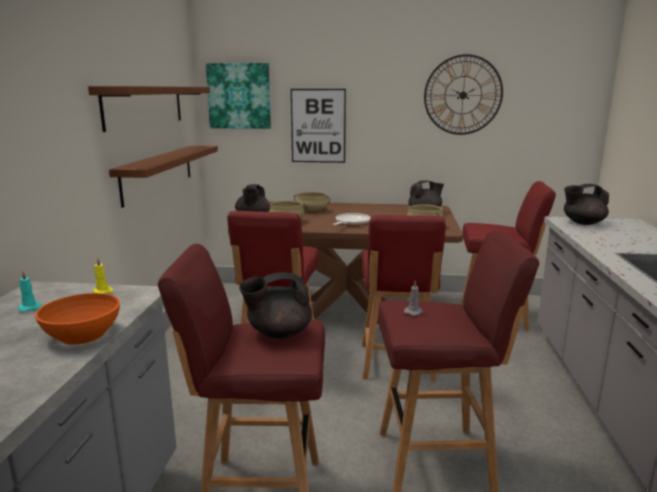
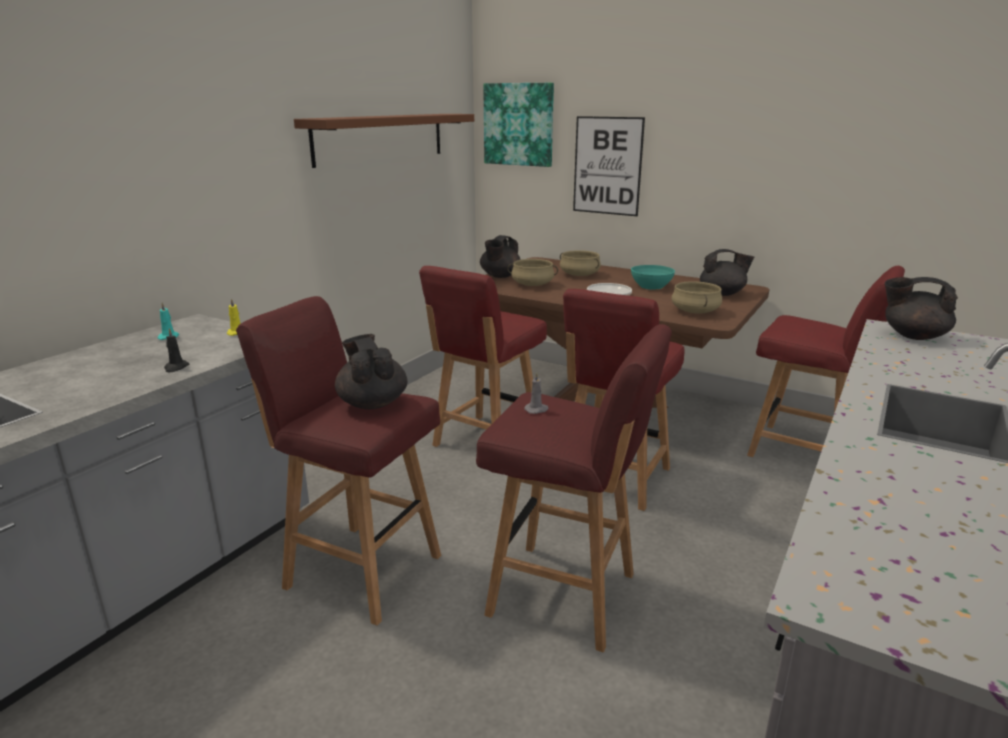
camera: 25 degrees right, 5 degrees up
(82, 335) = (176, 367): orange bowl -> black candle
(158, 172) = (397, 214): brown shelf -> none
(278, 333) = (372, 403): black teapot -> black teapot turned 60 degrees clockwise
(373, 213) = (651, 286): none -> turquoise bowl
(463, 95) = (808, 129): wall clock -> none

